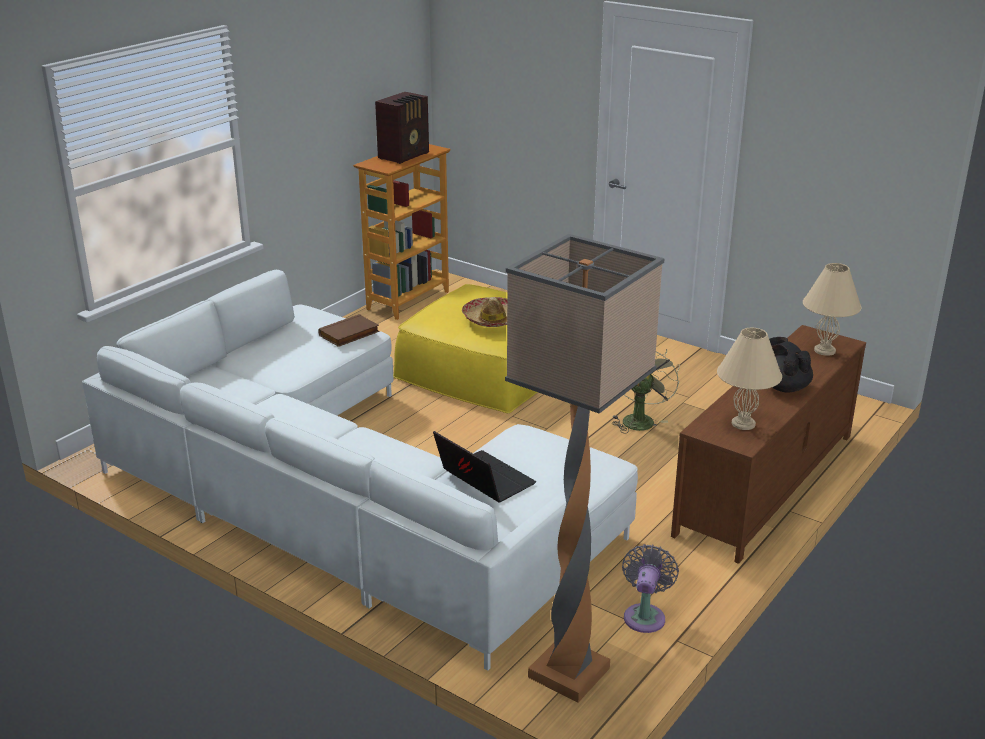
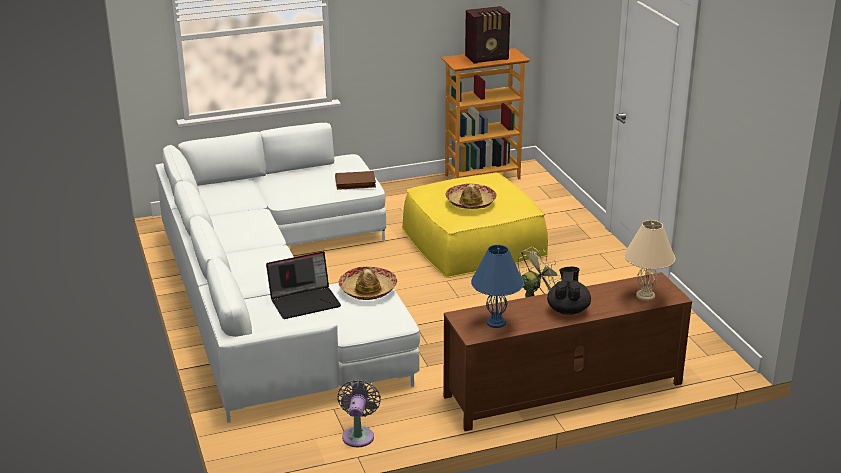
camera: 35 degrees right, 0 degrees up
(483, 480) = (305, 301): laptop -> laptop turned 75 degrees clockwise
(532, 442) = (368, 290): none -> hat
(566, 673) = (268, 444): floor lamp -> none
(645, 615) = (358, 434): grey fan -> grey fan turned 45 degrees counterclockwise
(743, 424) = (495, 323): beige table lamp -> blue table lamp

